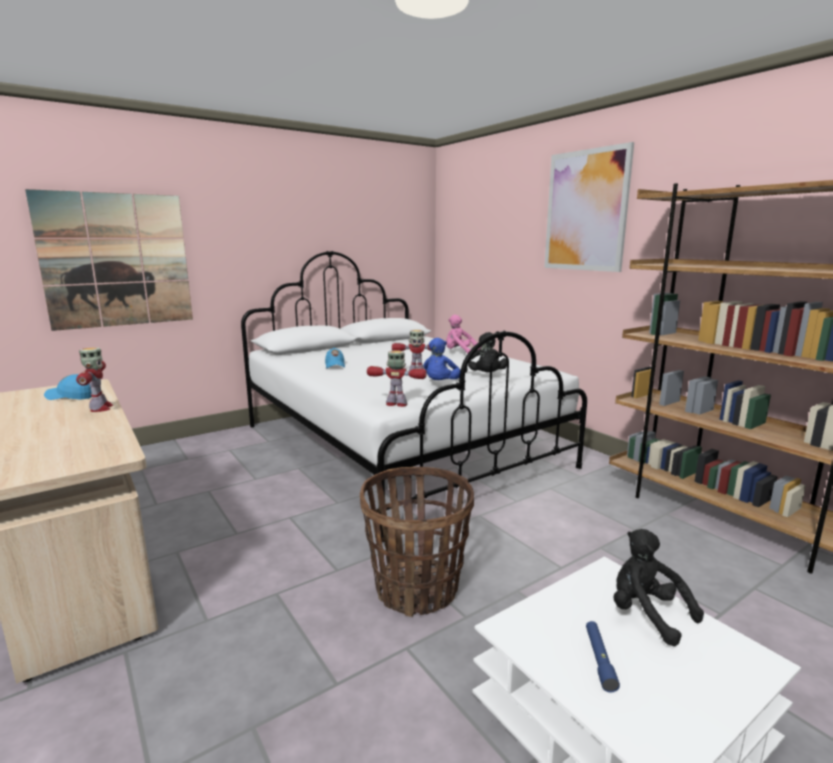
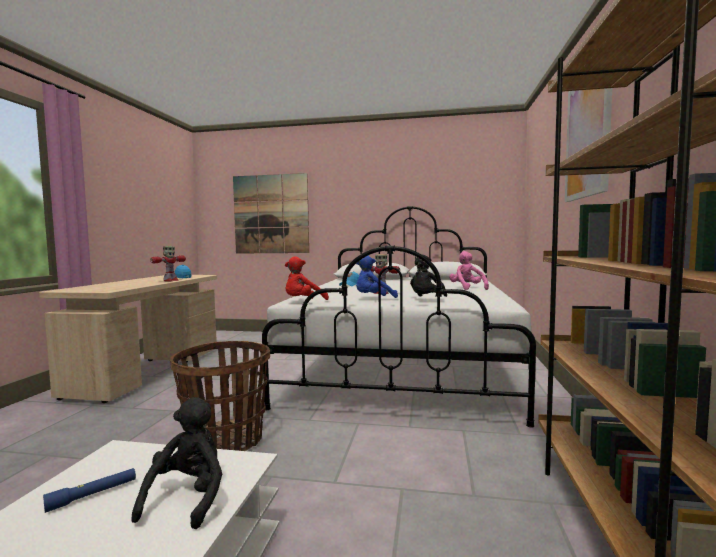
camera: 45 degrees right, 10 degrees down
(397, 404) = (303, 302): toy robot -> red plush toy

